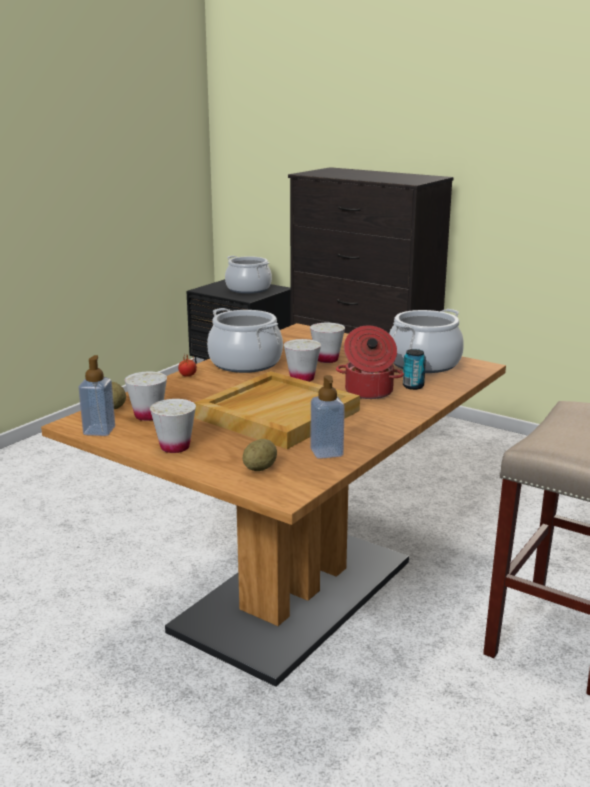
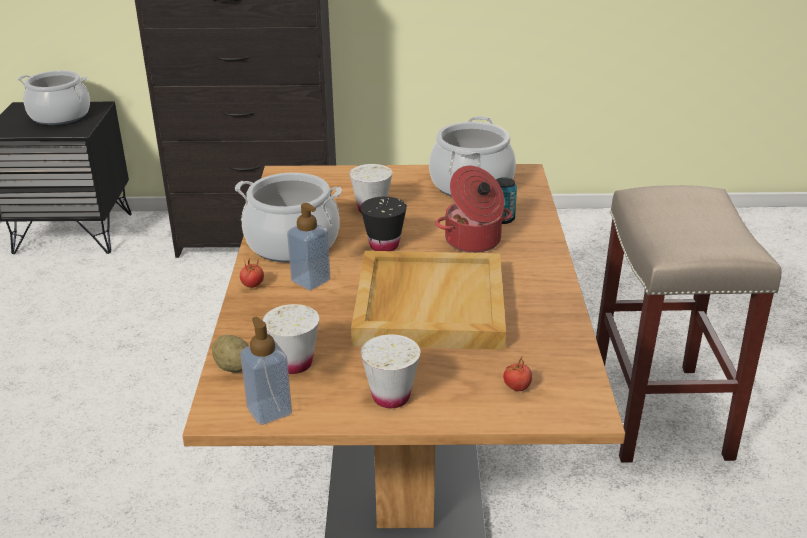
camera: 35 degrees left, 10 degrees up
(260, 468) = (516, 387): potato -> tomato
(302, 378) = (384, 245): white cup -> black cup
(326, 452) = (546, 338): soap dispenser -> soap dispenser (310, 281)

